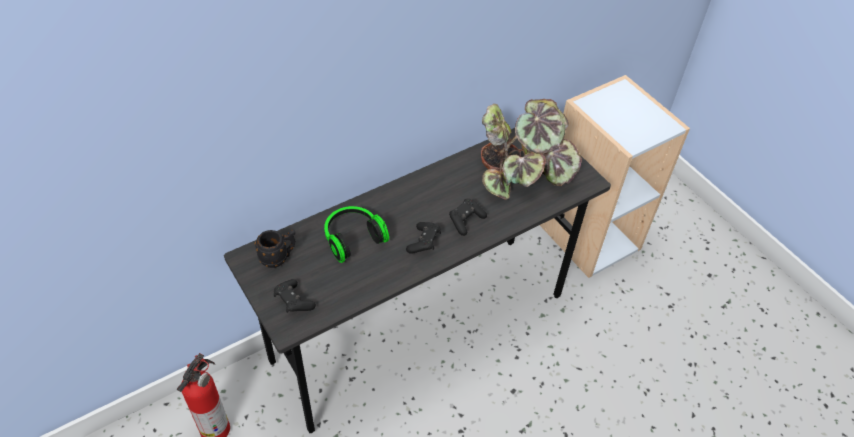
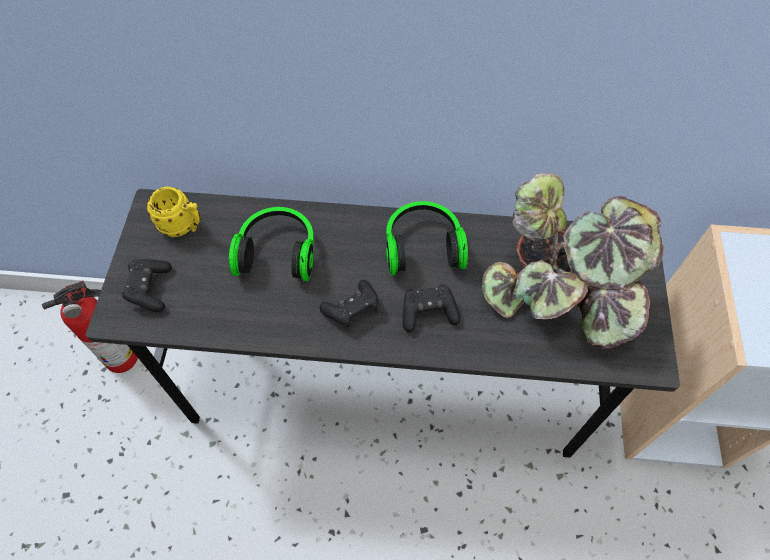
camera: 40 degrees right, 10 degrees up
(278, 257) = (183, 227): black mug -> yellow mug
(431, 190) = (422, 246): none -> headphones

